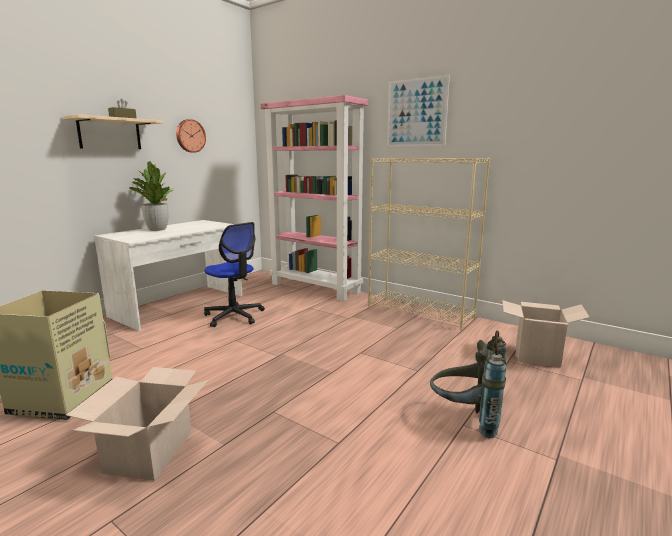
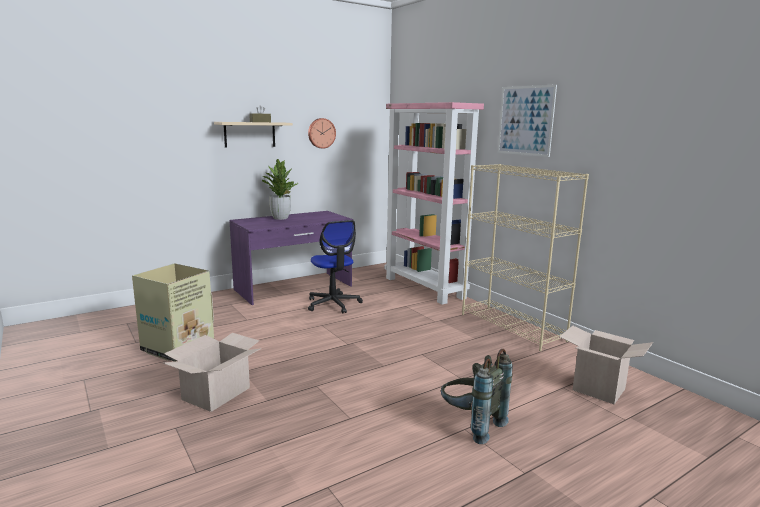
camera: 20 degrees right, 0 degrees up
(179, 305) = (294, 288): white desk -> purple desk

